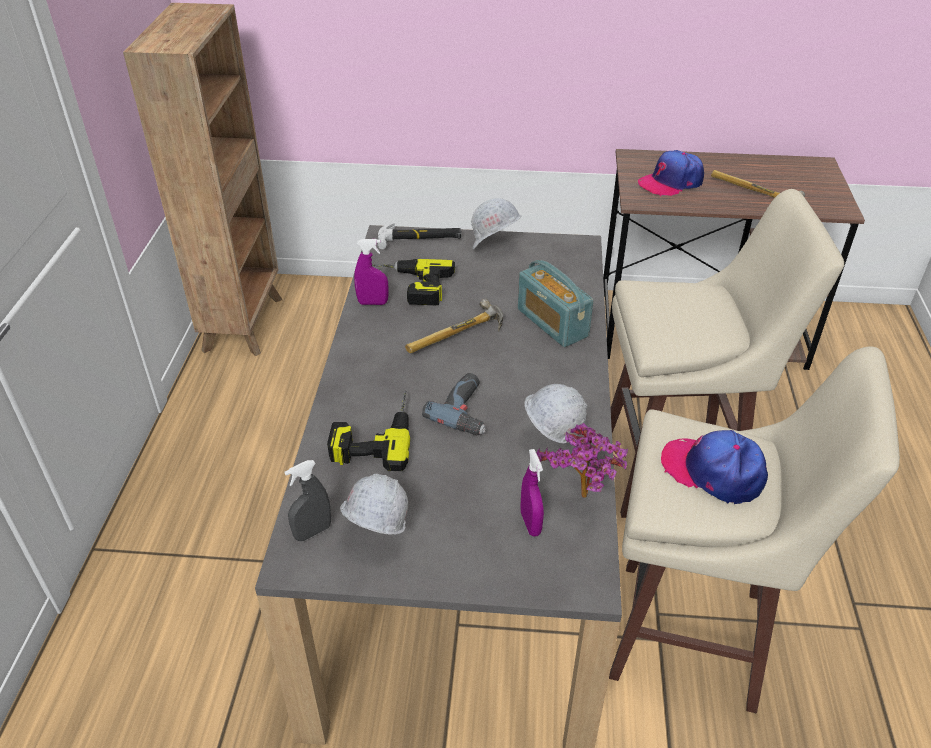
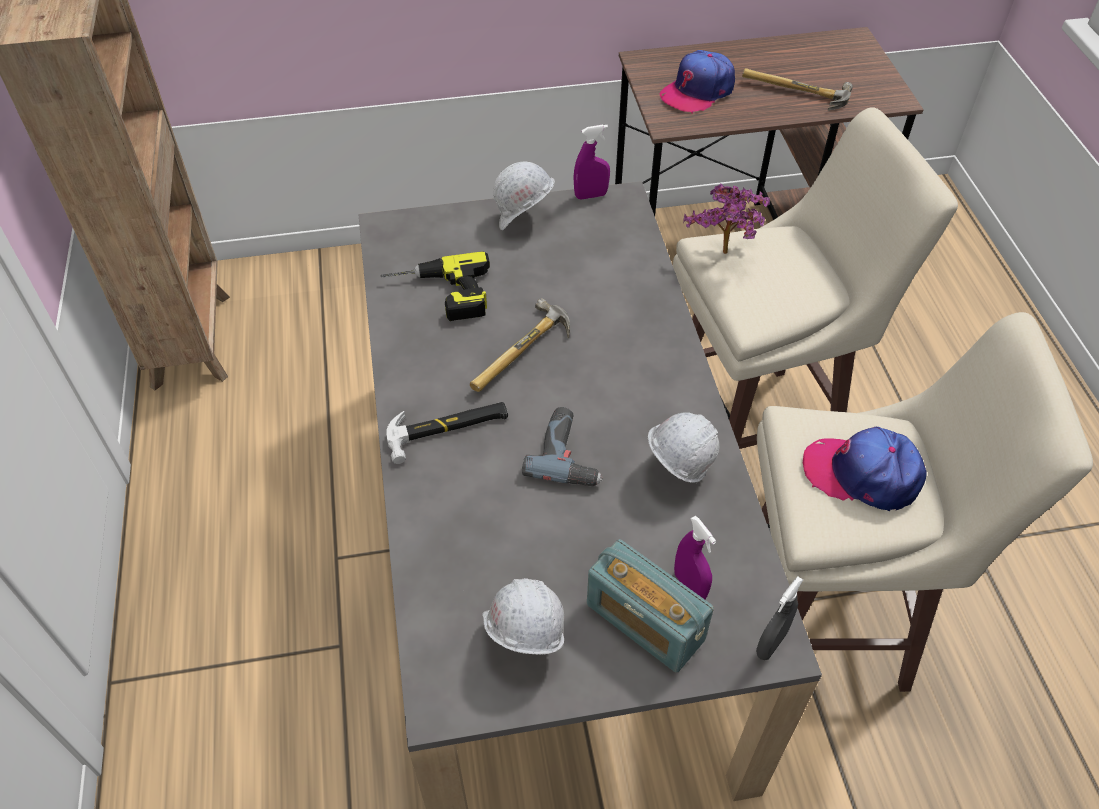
camera: 15 degrees left, 10 degrees up
(313, 532) = (448, 657): grey spray bottle -> grey spray bottle (771, 644)
(373, 303) = (404, 327): purple spray bottle -> purple spray bottle (591, 195)
(373, 434) = (471, 510): power drill -> none
(420, 238) = (428, 223): hammer -> hammer (448, 429)
(552, 323) = (626, 314): radio -> radio (644, 622)
(582, 500) = (736, 543): potted plant -> potted plant (725, 256)

